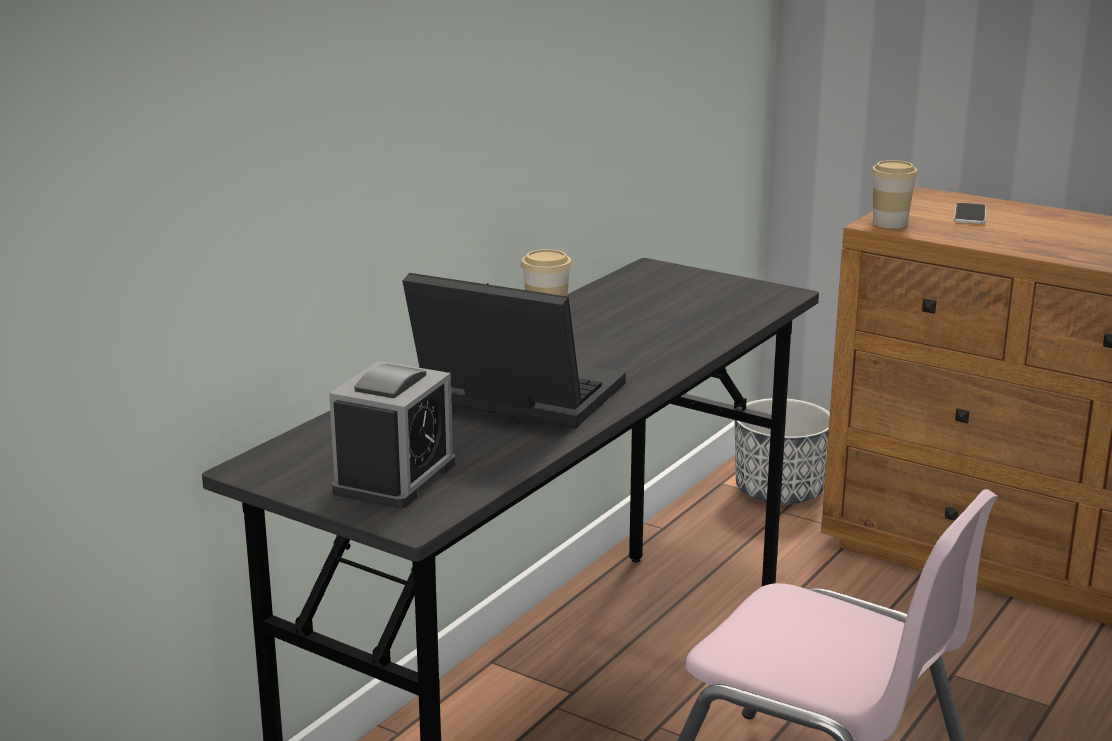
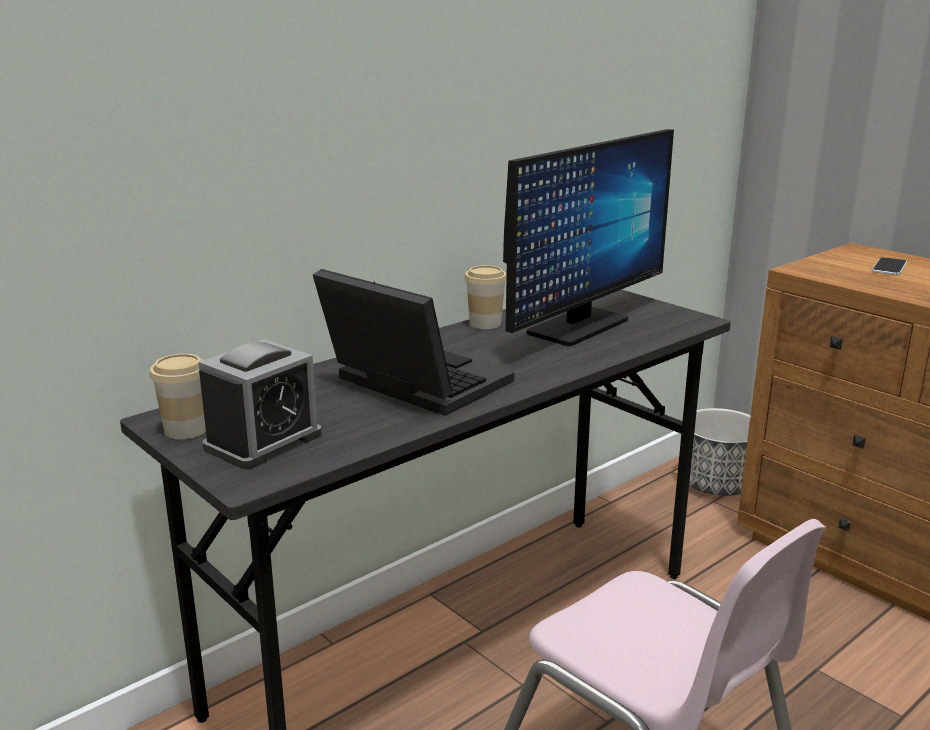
camera: 15 degrees right, 0 degrees up
(655, 314) = (578, 327): none -> monitor
(890, 223) = (811, 269): cup -> cup (186, 430)

